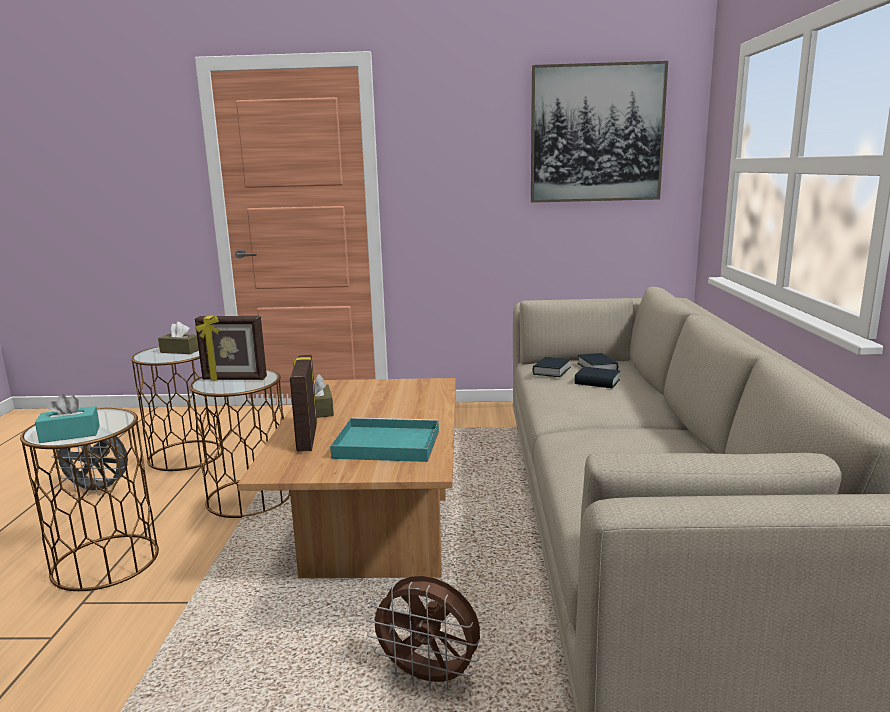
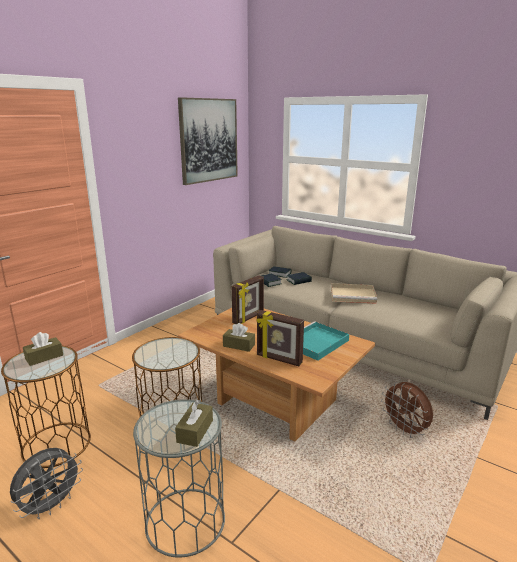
camera: 55 degrees left, 5 degrees up
(70, 434) = (195, 431): turquoise tissue box -> brown tissue box
(106, 561) = (185, 520): brown side table -> grey side table
(234, 379) = (164, 352): picture frame -> picture frame (248, 318)
(429, 677) = (405, 430): brown fan -> brown fan turned 90 degrees clockwise
(621, 426) = (354, 295): none -> beige tray

